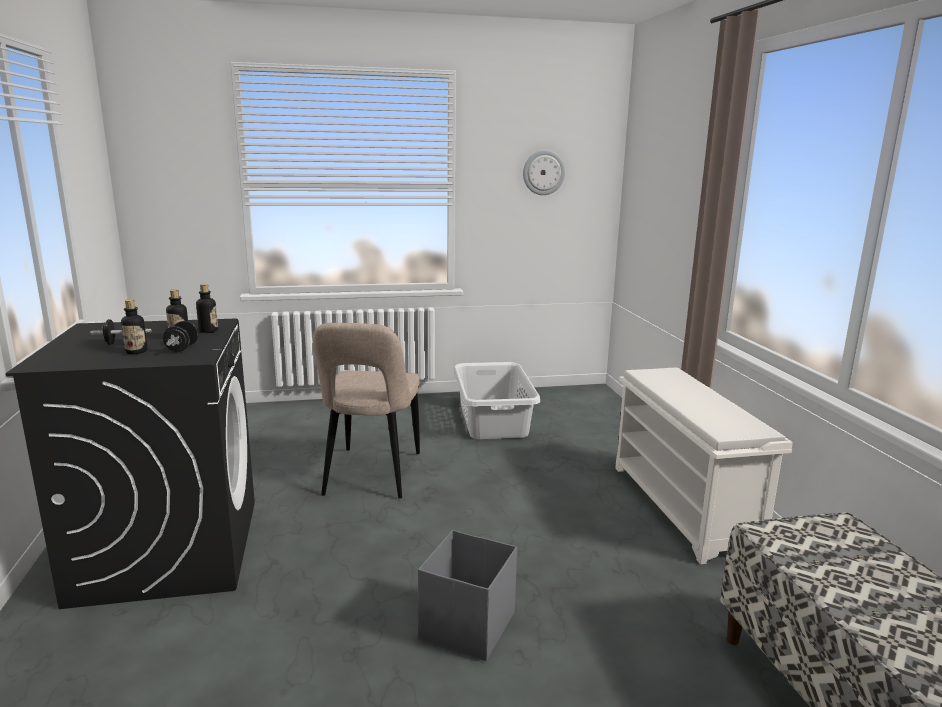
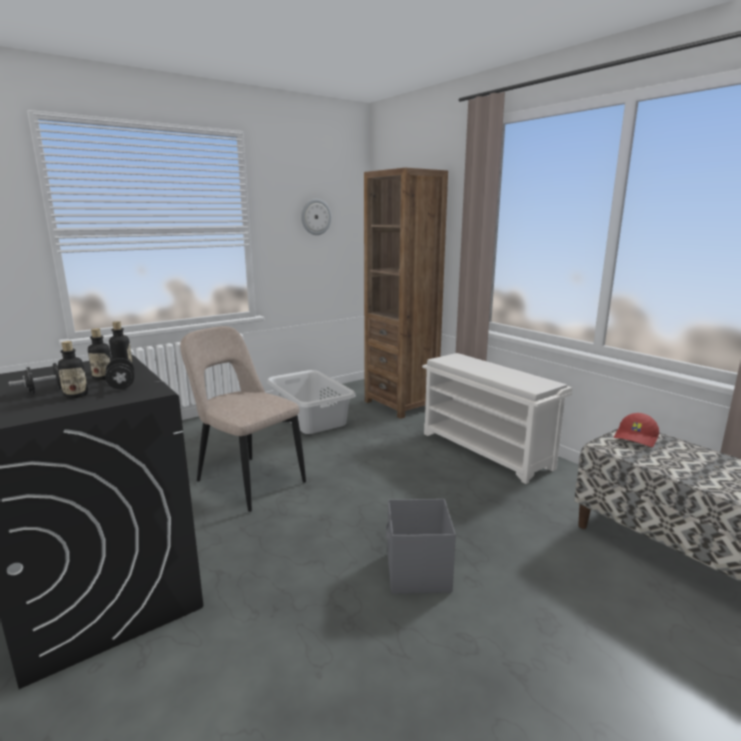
camera: 25 degrees left, 0 degrees up
(371, 476) = (247, 480): beige chair -> beige chair turned 150 degrees clockwise
(617, 425) = (401, 404): none -> brown bookcase
(832, 533) = (636, 438): none -> red cap

